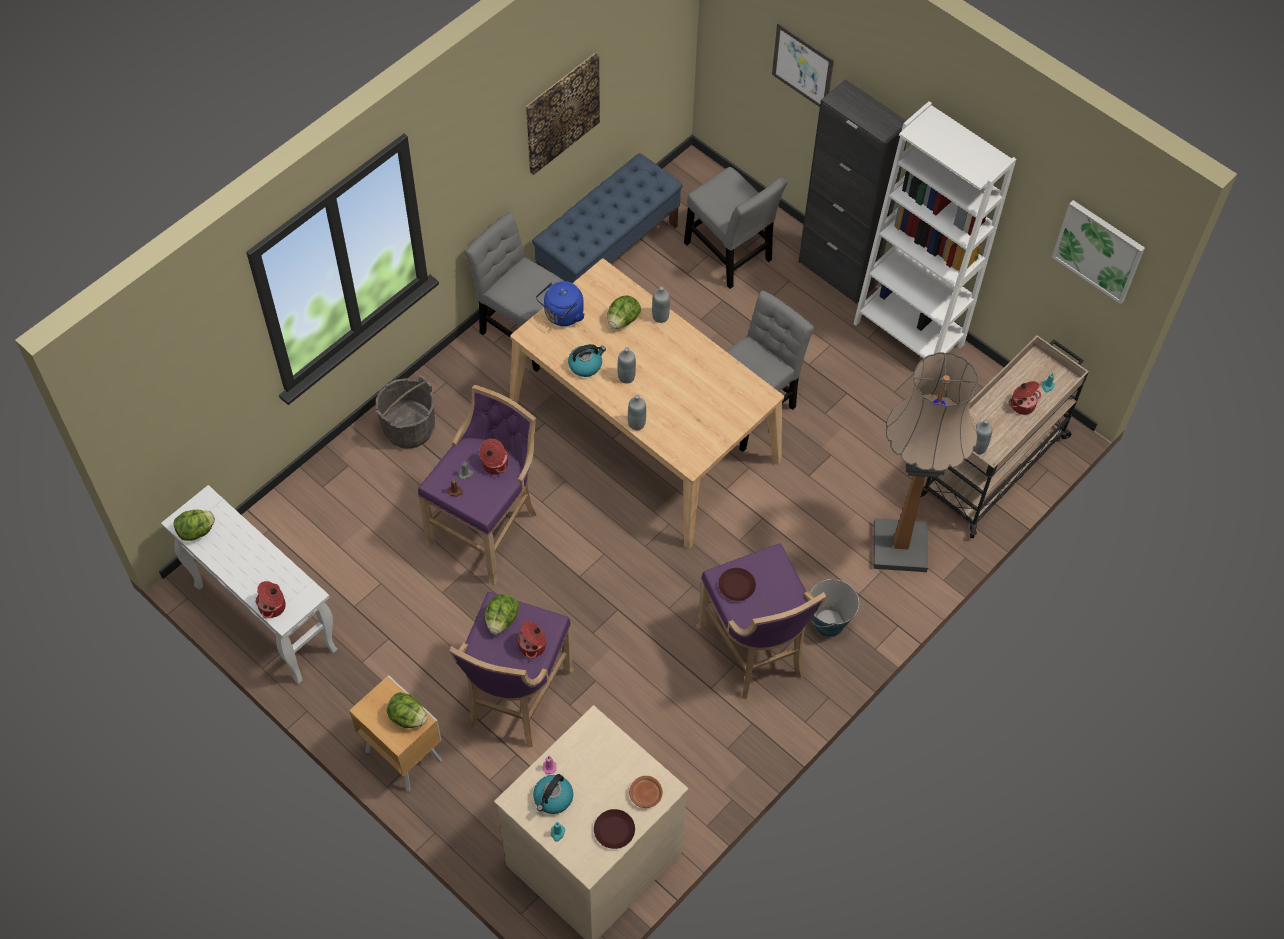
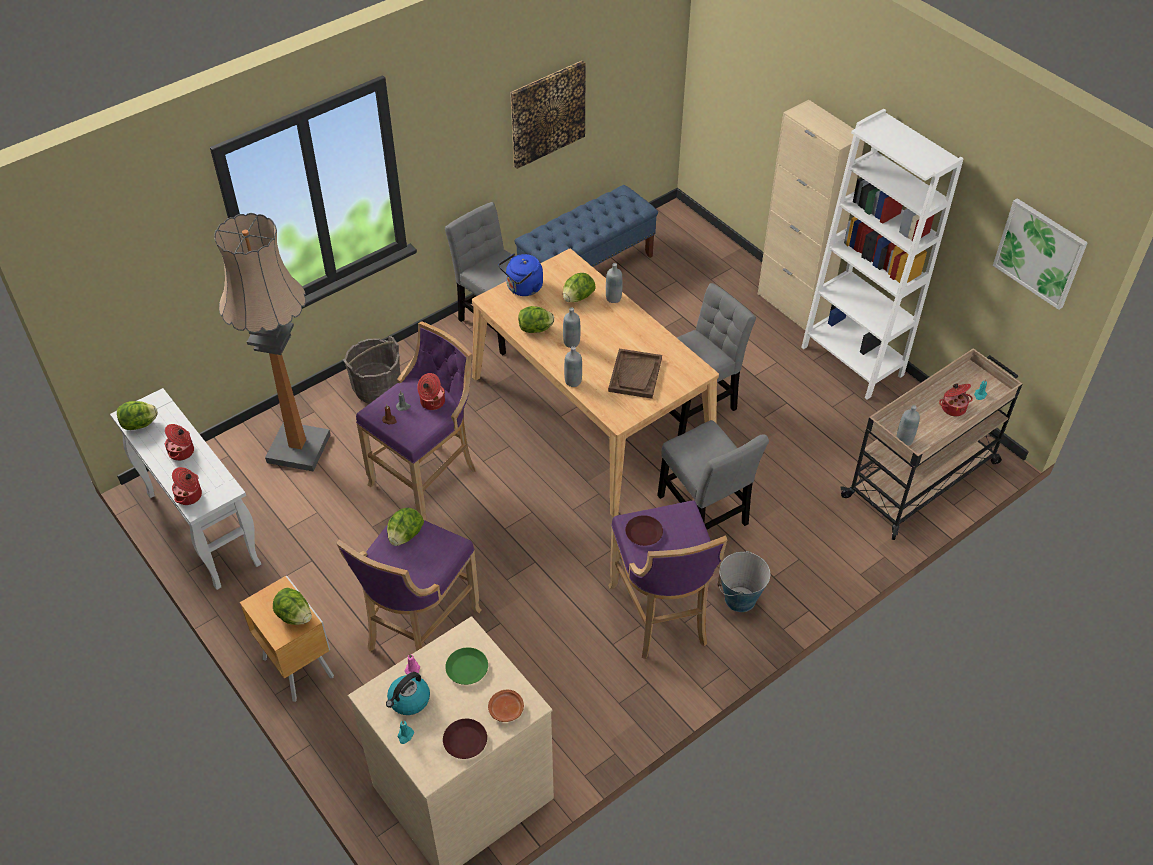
camera: 10 degrees right, 10 degrees down
(533, 646) = (430, 562): cooking pot -> cooking pot (182, 452)
(586, 365) = (535, 329): kettle -> lettuce
(601, 759) = (467, 668): none -> green plate
(699, 408) = (635, 375): none -> brown tray
(730, 255) = (696, 283): grey chair -> grey chair (704, 514)
(802, 66) = (772, 96): picture -> none
(838, 273) = (792, 306): black cabinet -> beige cabinet
(899, 547) = (820, 539): floor lamp -> floor lamp (298, 448)

